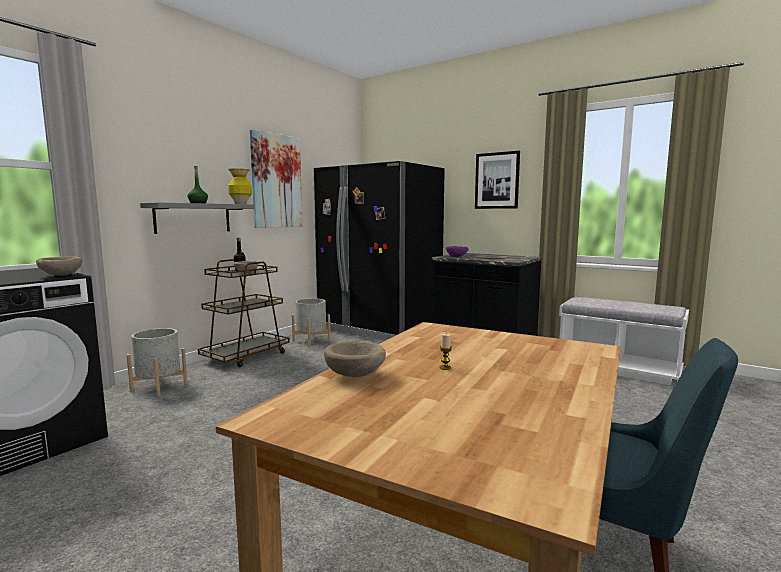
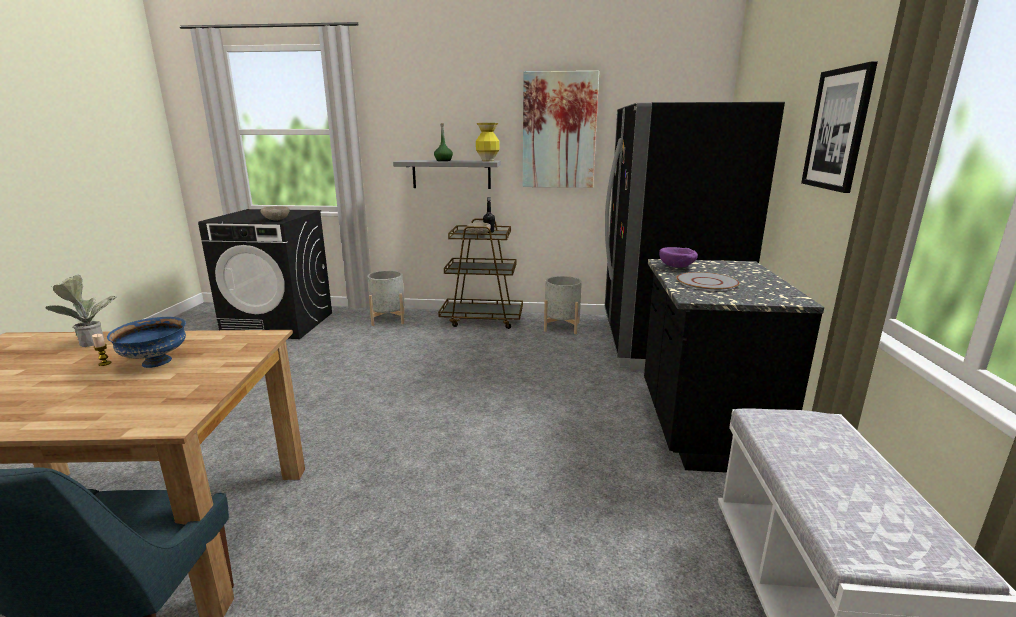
camera: 60 degrees right, 10 degrees up
(356, 376) = (91, 341): beige bowl -> potted plant
(463, 352) = (156, 363): none -> blue bowl

